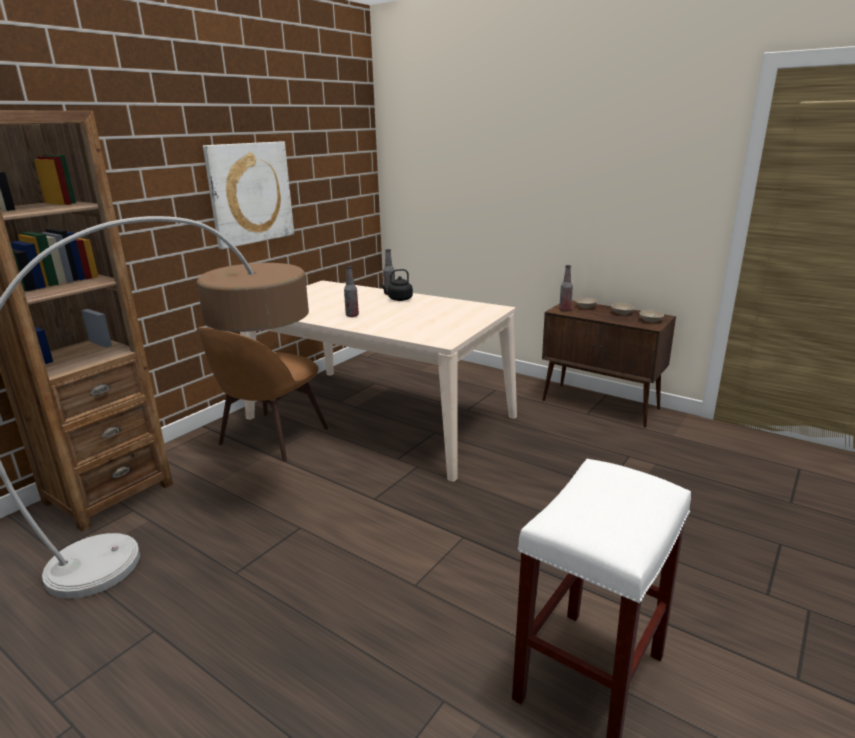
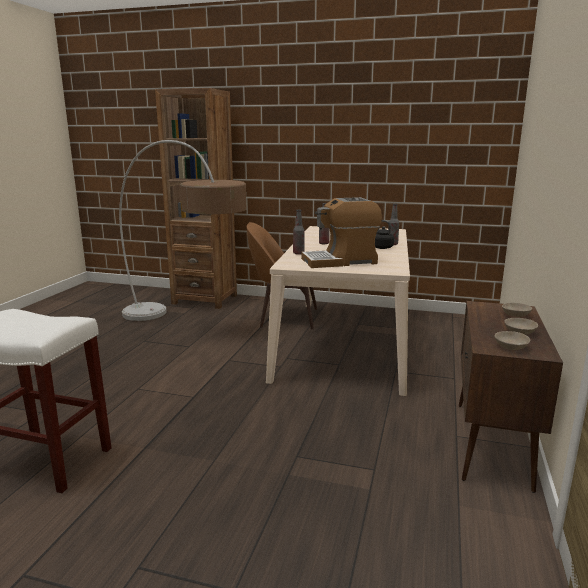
camera: 70 degrees right, 5 degrees down
(250, 193) = (356, 148): picture -> none
(444, 320) = (340, 261): none -> coffee machine
(565, 310) = (485, 307): bottle -> bottle (298, 253)

